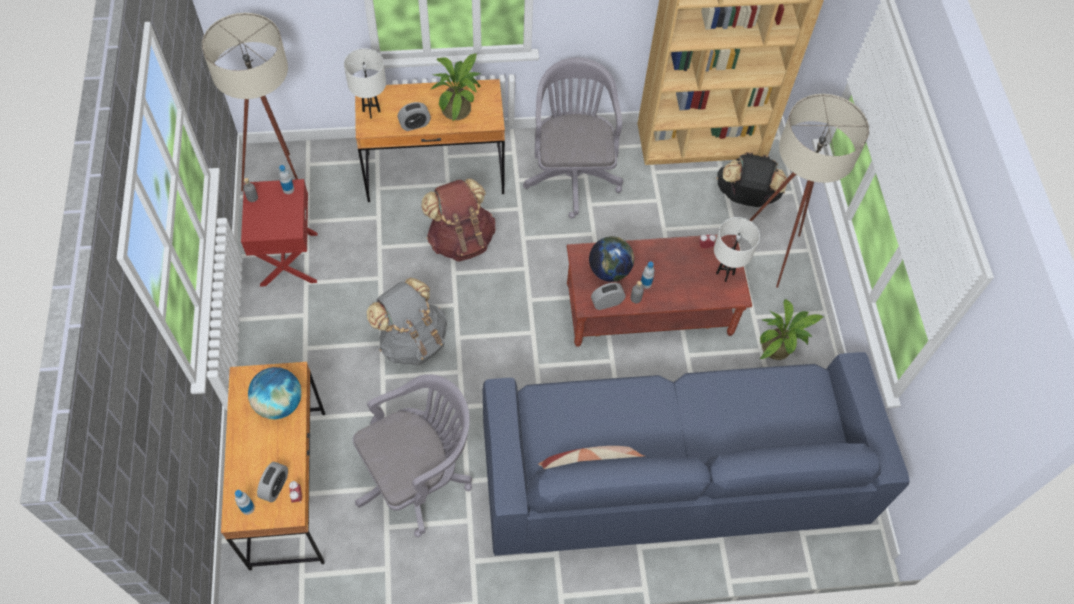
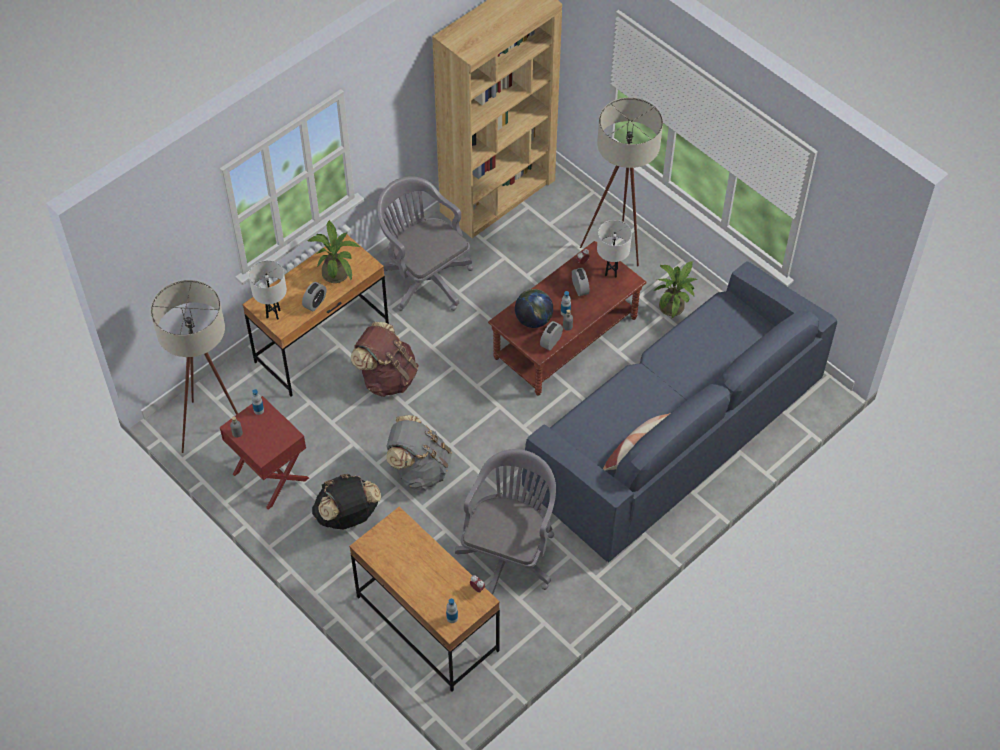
camera: 35 degrees left, 5 degrees down
(275, 487) = (457, 593): alarm clock -> alarm clock (580, 288)
(279, 403) = (408, 544): globe -> none
(746, 196) = (563, 216): black backpack -> black backpack (348, 516)

